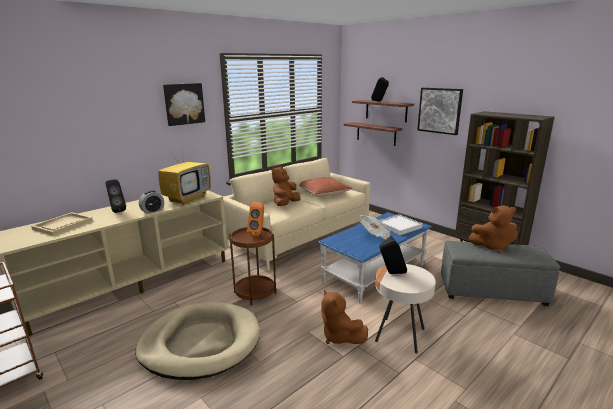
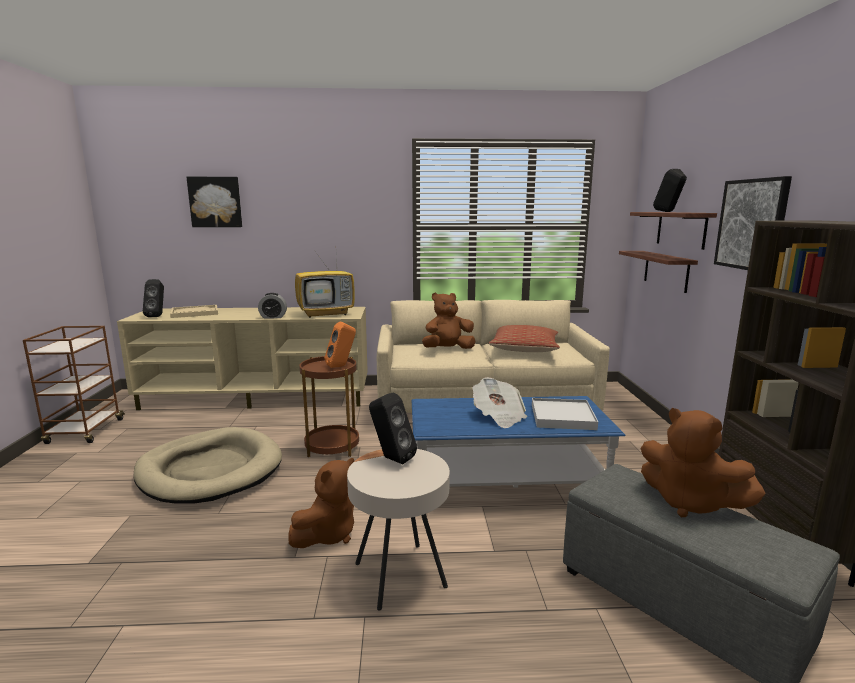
camera: 40 degrees right, 5 degrees down
(117, 211) = (251, 311): black speaker -> black speaker (158, 316)
(184, 104) = (355, 201): picture -> picture (215, 202)
(339, 337) = (328, 534): brown plush toy -> brown plush toy turned 150 degrees counterclockwise

